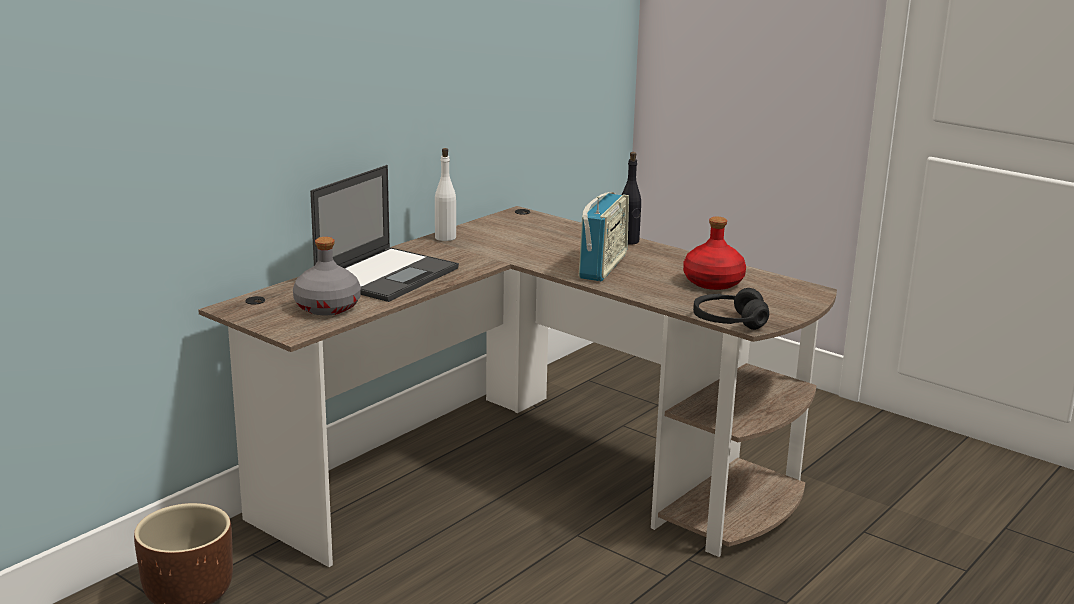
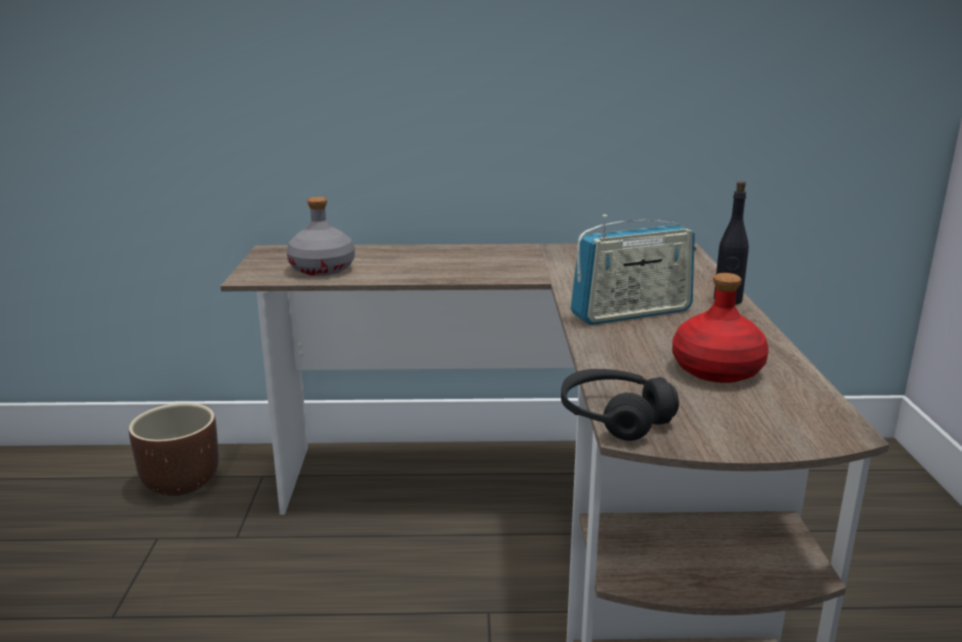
camera: 50 degrees right, 0 degrees up
(387, 274) = (430, 261): laptop -> none
(445, 238) = (555, 249): white bottle -> none

